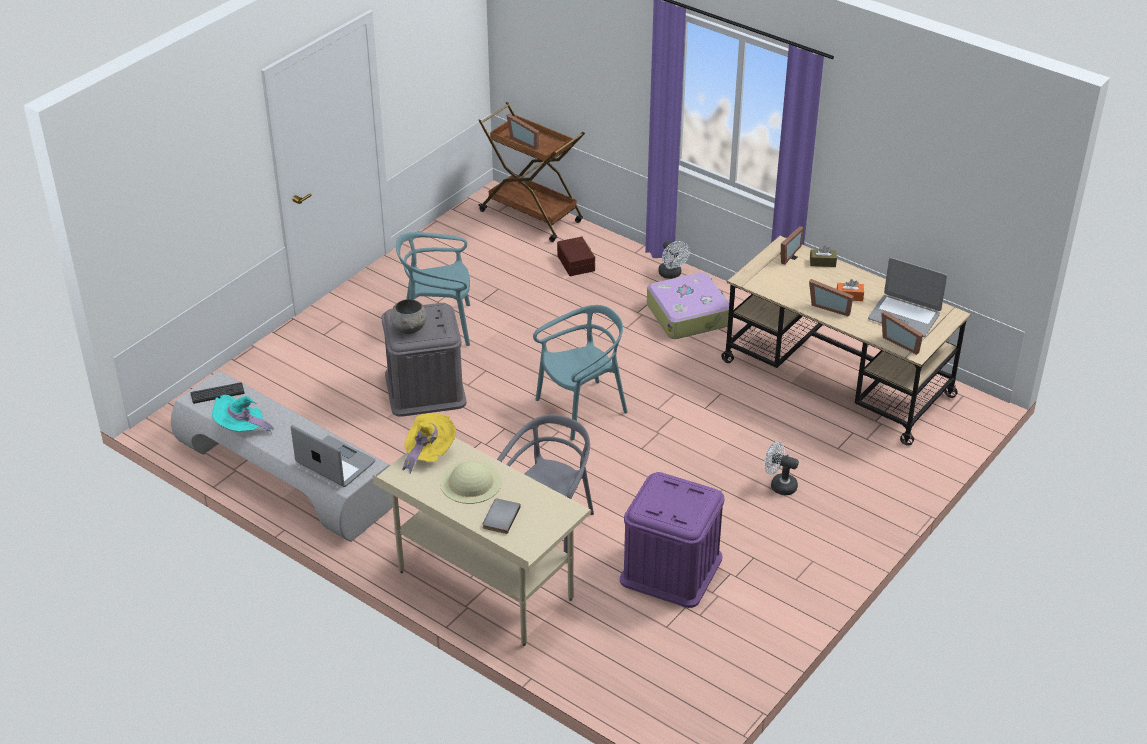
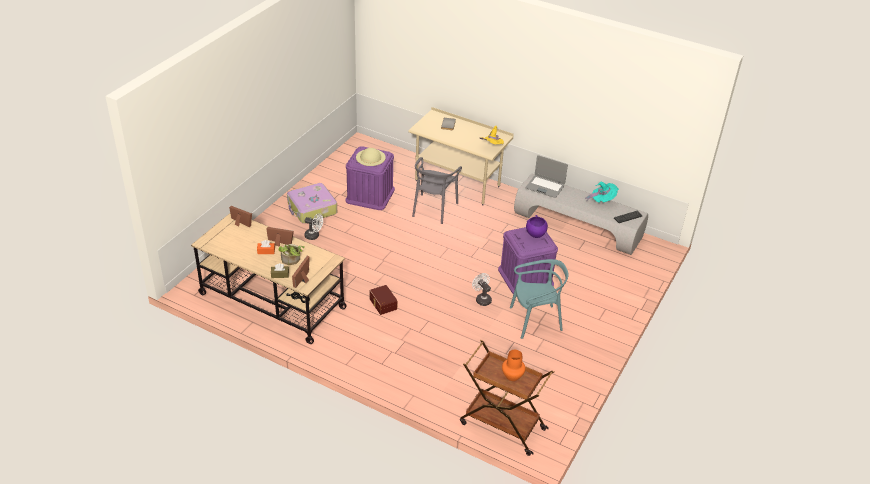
camera: 170 degrees right, 0 degrees up
(409, 329) = (535, 234): grey bowl -> purple bowl
(425, 388) = (525, 277): grey storage box -> purple storage box
(471, 482) = (467, 137): beige hat -> beige hat (370, 157)
(525, 141) = (512, 376): picture frame -> orange vase
(577, 263) = (455, 381): brown storage box -> brown storage box (382, 304)
(581, 409) = (429, 271): turquoise chair -> none
(671, 274) = (383, 376): white fan -> white fan (482, 299)
(688, 315) = (369, 341): suitcase -> suitcase (312, 209)
(808, 280) = (291, 260): none -> potted plant
(904, 316) = (234, 240): laptop -> none

